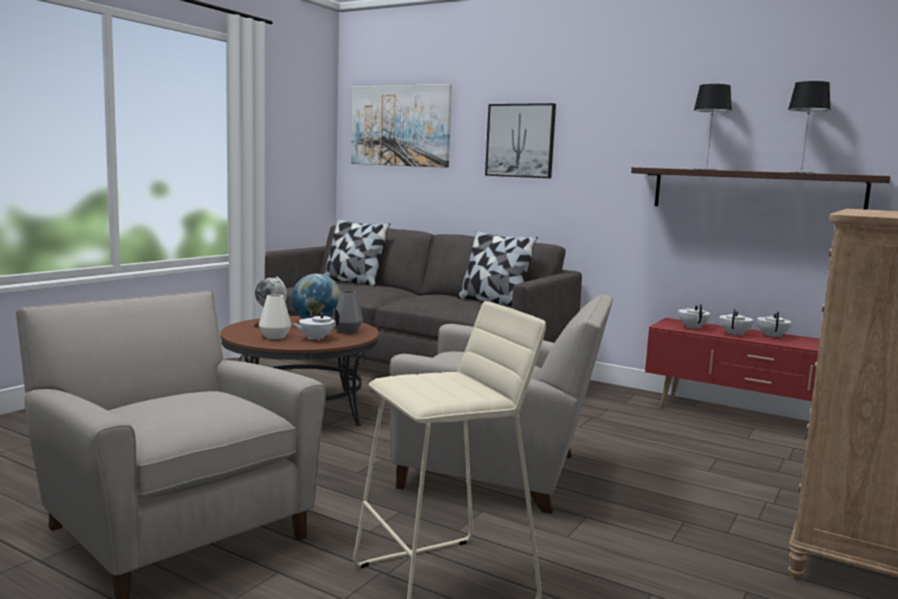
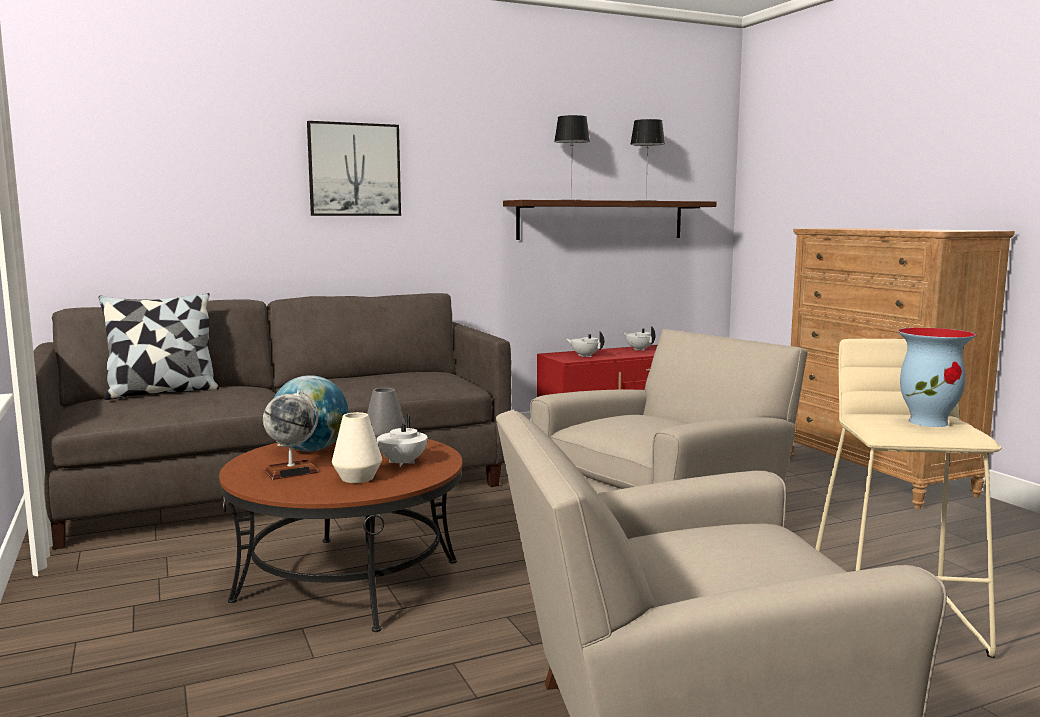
camera: 55 degrees left, 0 degrees up
(400, 126) = (151, 145): picture -> none
(451, 389) = (929, 422): none -> vase
(493, 302) = (403, 373): pillow -> none
(734, 334) = (621, 354): white teapot -> none

